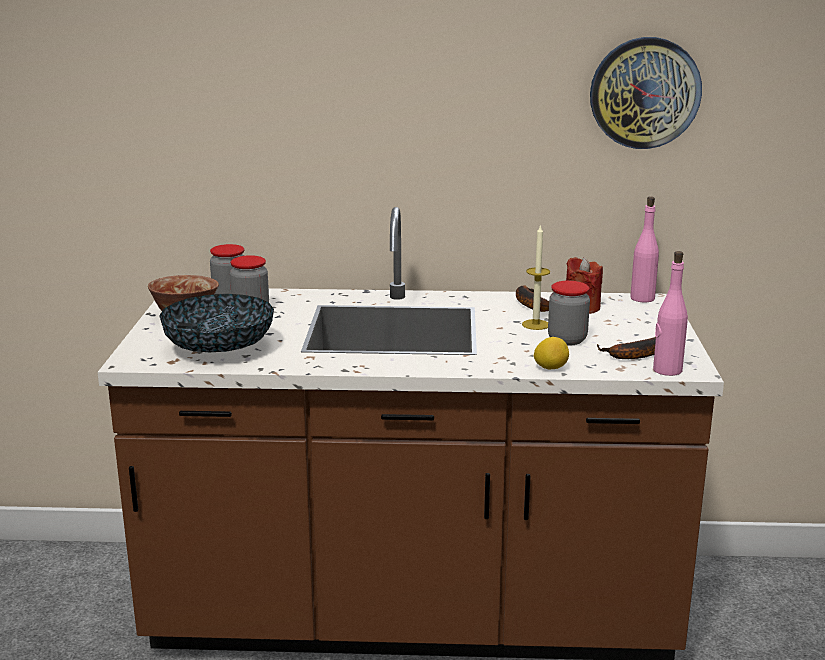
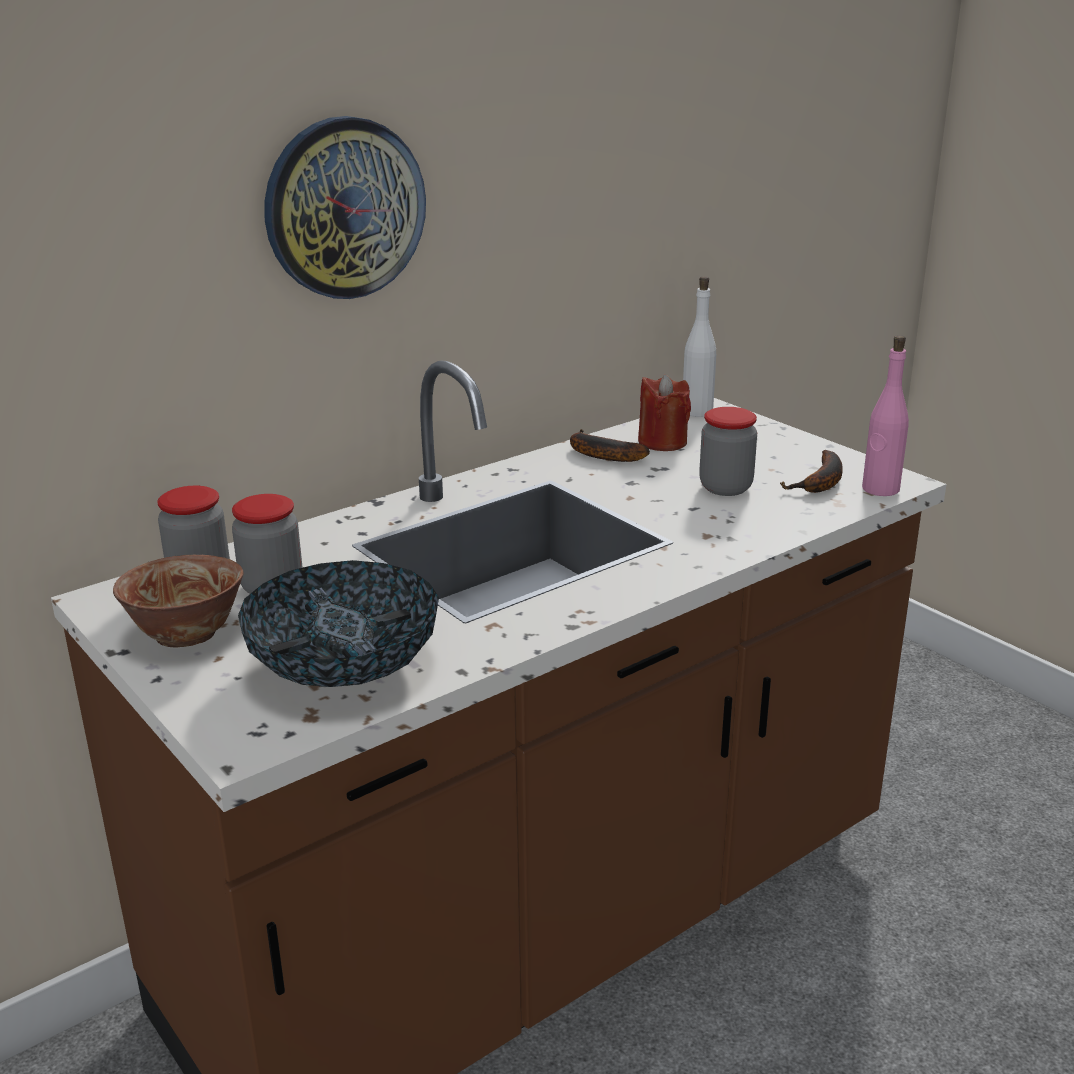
camera: 40 degrees left, 5 degrees up
(535, 324) = (659, 480): candle -> none
(550, 368) = (778, 529): lemon -> none
(642, 298) = (696, 411): pink bottle -> white bottle
(644, 93) = (672, 139): wall clock -> wall clock (344, 208)

